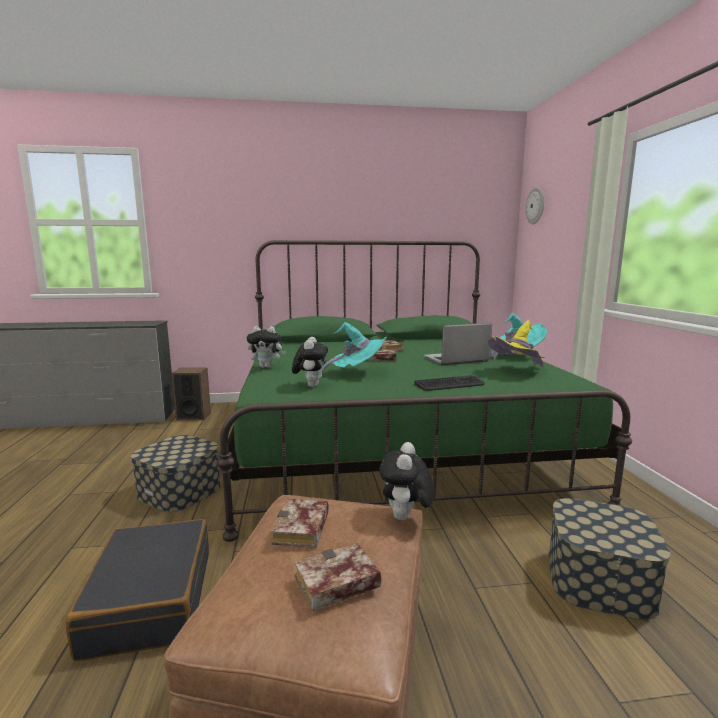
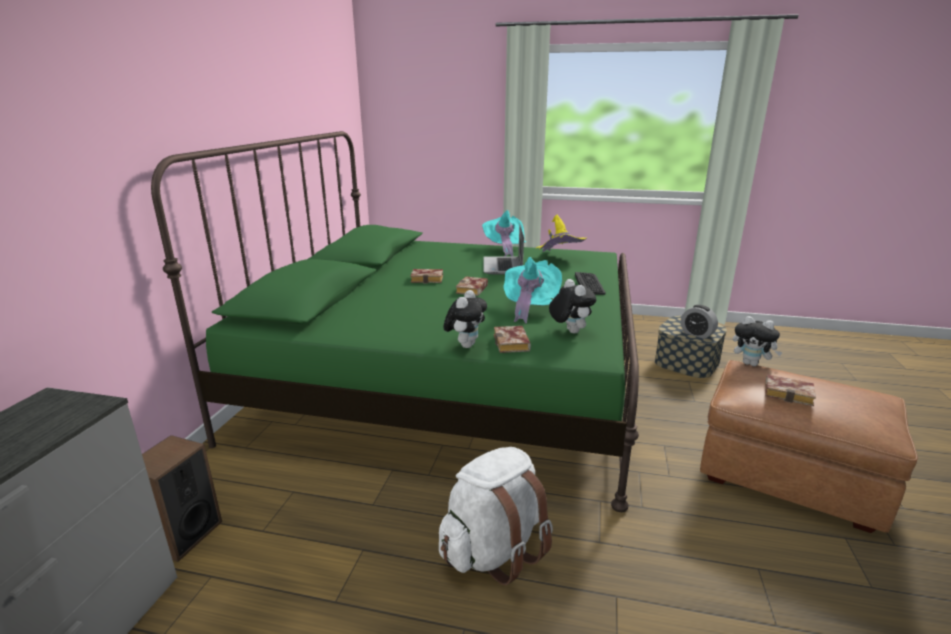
camera: 70 degrees left, 10 degrees up
(149, 600) = (718, 568): black suitcase -> none
(179, 491) = (494, 550): storage box -> white backpack
(310, 385) = (569, 331): plush toy -> plush toy turned 45 degrees clockwise
(335, 585) = (846, 391): book -> book (513, 344)
(535, 205) = (396, 89): wall clock -> none
(587, 529) = (697, 334): none -> alarm clock

